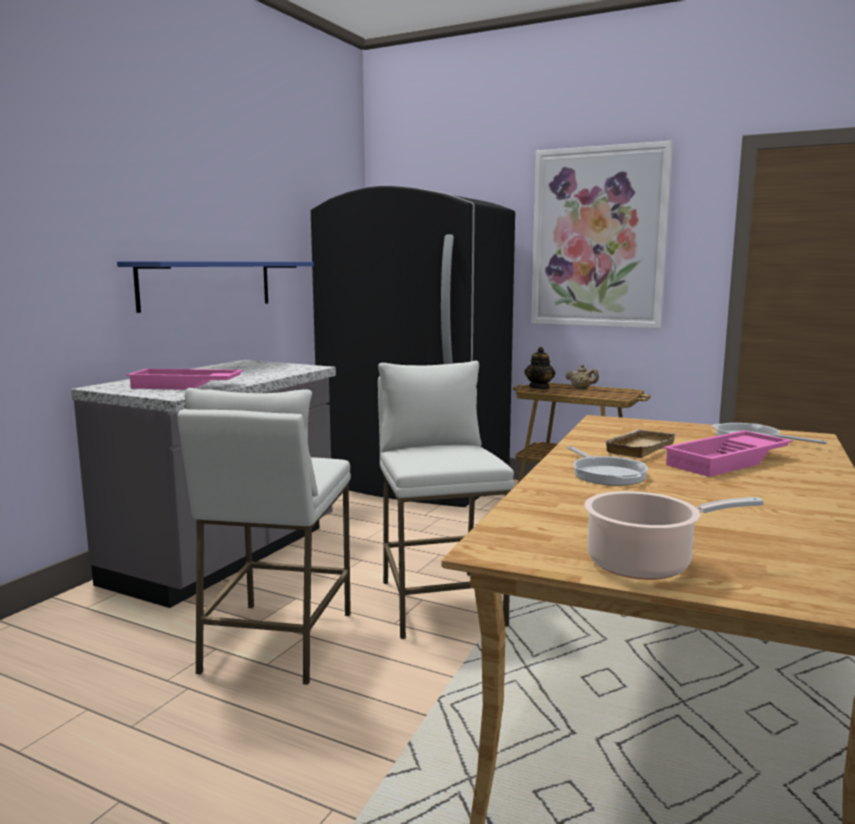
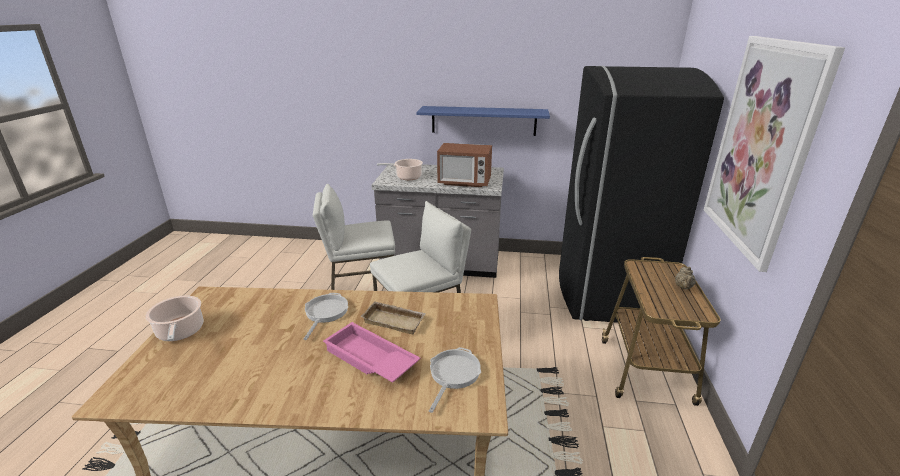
camera: 70 degrees right, 15 degrees up
(185, 386) = (407, 177): pink tray -> cooking pot
(273, 372) = (464, 182): none -> microwave
(539, 387) = (654, 267): teapot -> none
(606, 474) = (325, 313): frying pan -> frying pan turned 135 degrees clockwise

